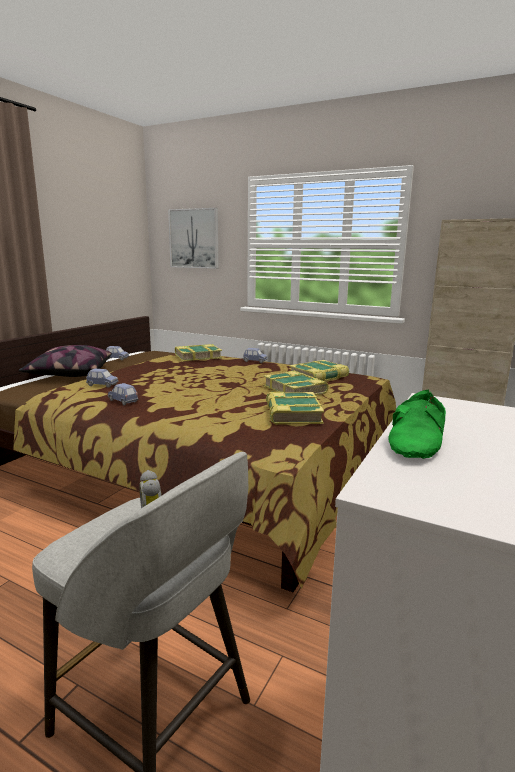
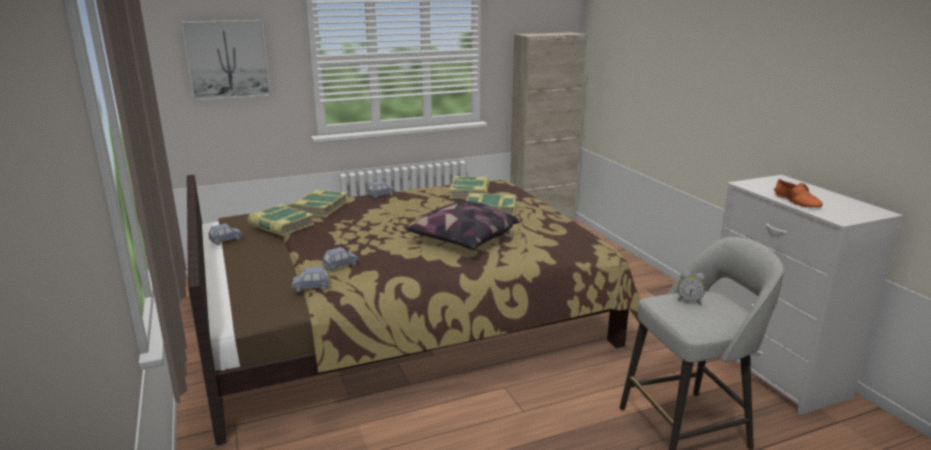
camera: 50 degrees left, 5 degrees up
(70, 374) = (249, 274): pillow -> pillow (463, 240)
(123, 401) = (412, 269): blue toy car -> blue toy car (311, 287)
(292, 414) = (542, 227): book -> book (281, 225)
(420, 441) = (797, 201): green shoe -> orange shoe

